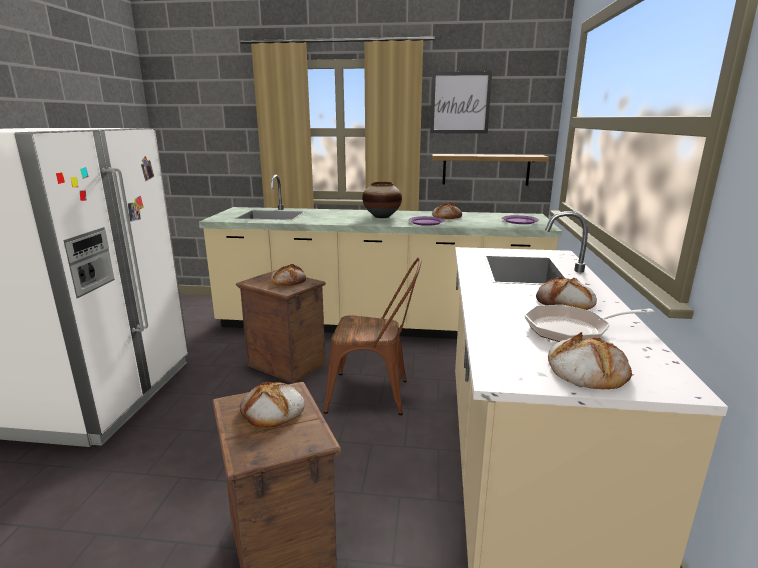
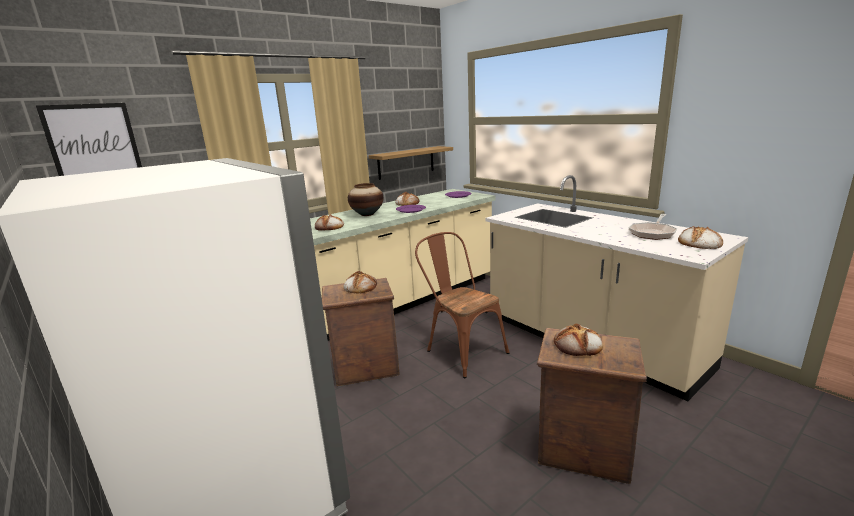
camera: 45 degrees left, 0 degrees up
(375, 395) = (461, 350): brown chair -> brown chair turned 90 degrees counterclockwise
(460, 103) = (382, 111): picture -> picture (93, 141)
(565, 302) = (615, 224): bread -> bread (330, 227)

